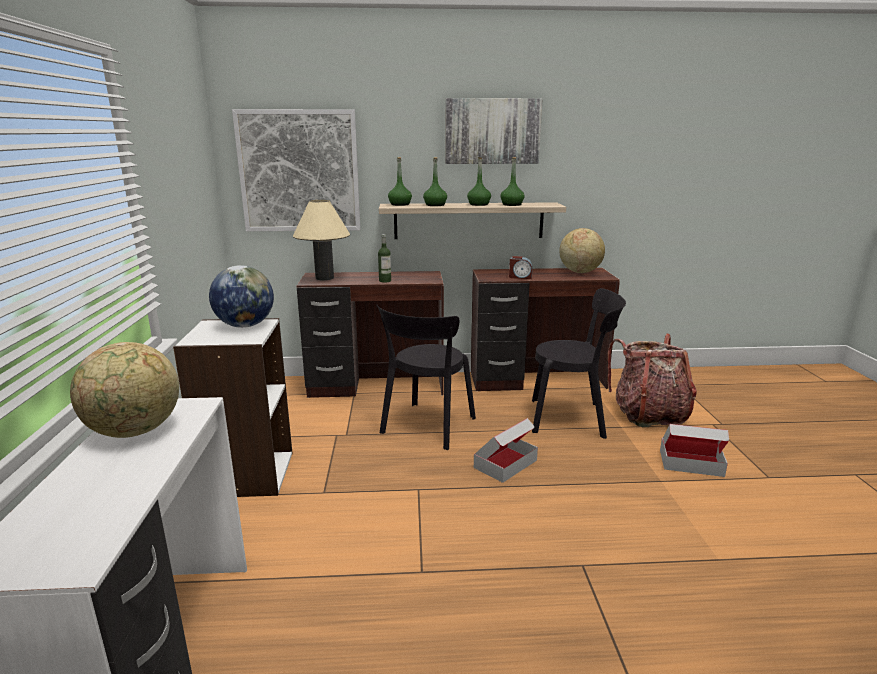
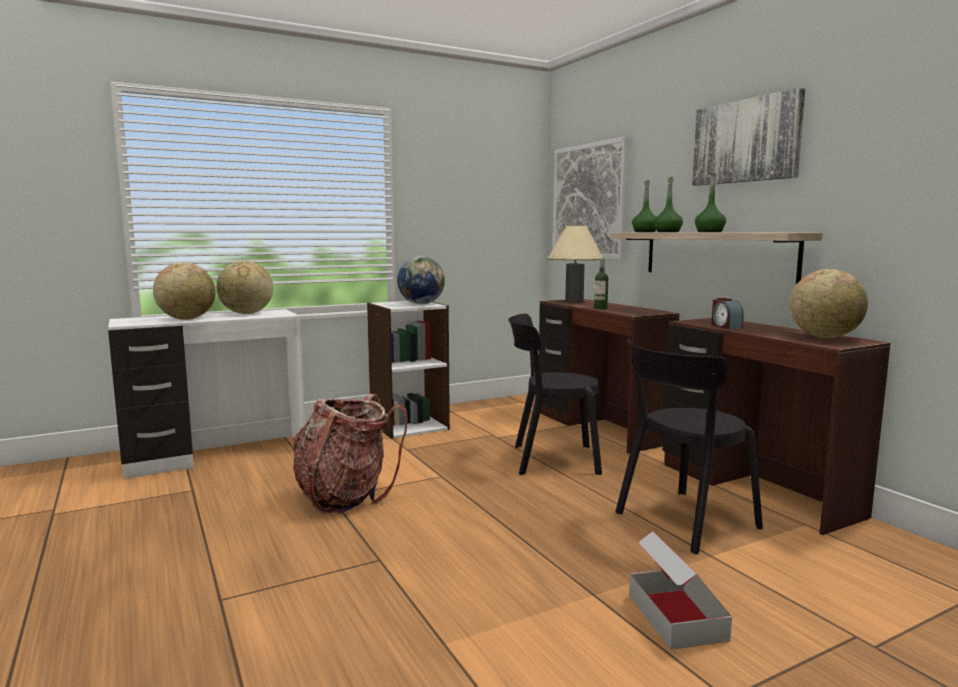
camera: 65 degrees right, 10 degrees down
(117, 488) = (187, 319): none -> globe
(505, 463) = (524, 502): cardboard box -> none
(512, 204) = (741, 232): green bottle -> none
(572, 418) = (682, 522): black chair -> black chair turned 75 degrees clockwise
(648, 414) = (789, 574): backpack -> backpack (345, 496)

